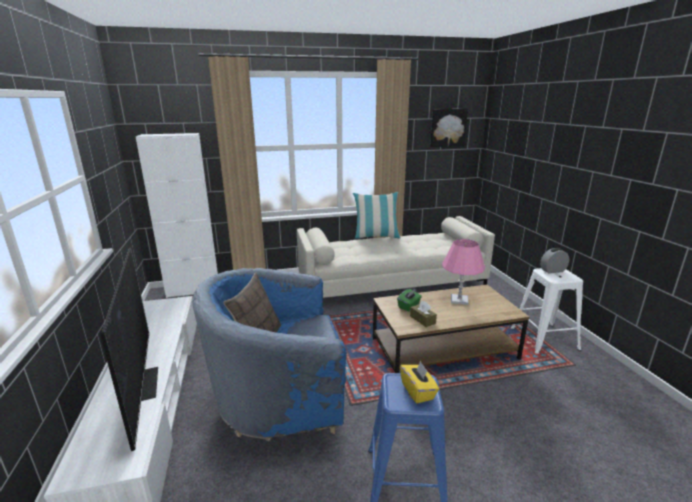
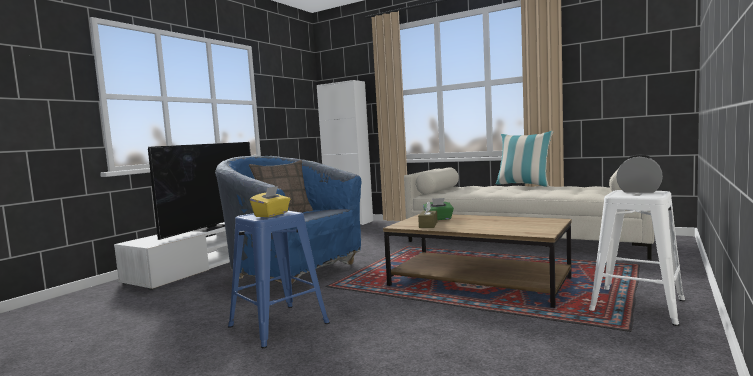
camera: 45 degrees right, 15 degrees down
(447, 127) = (631, 47): picture -> none
(459, 300) = (501, 222): pink table lamp -> none

